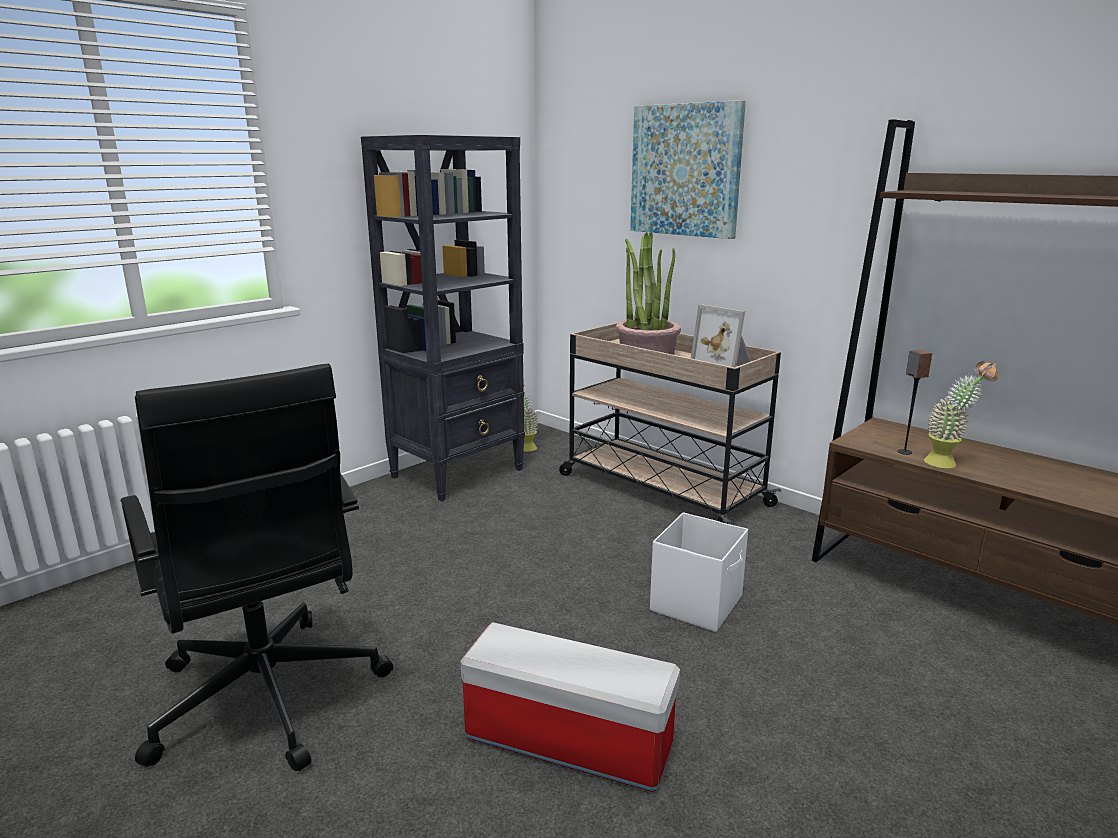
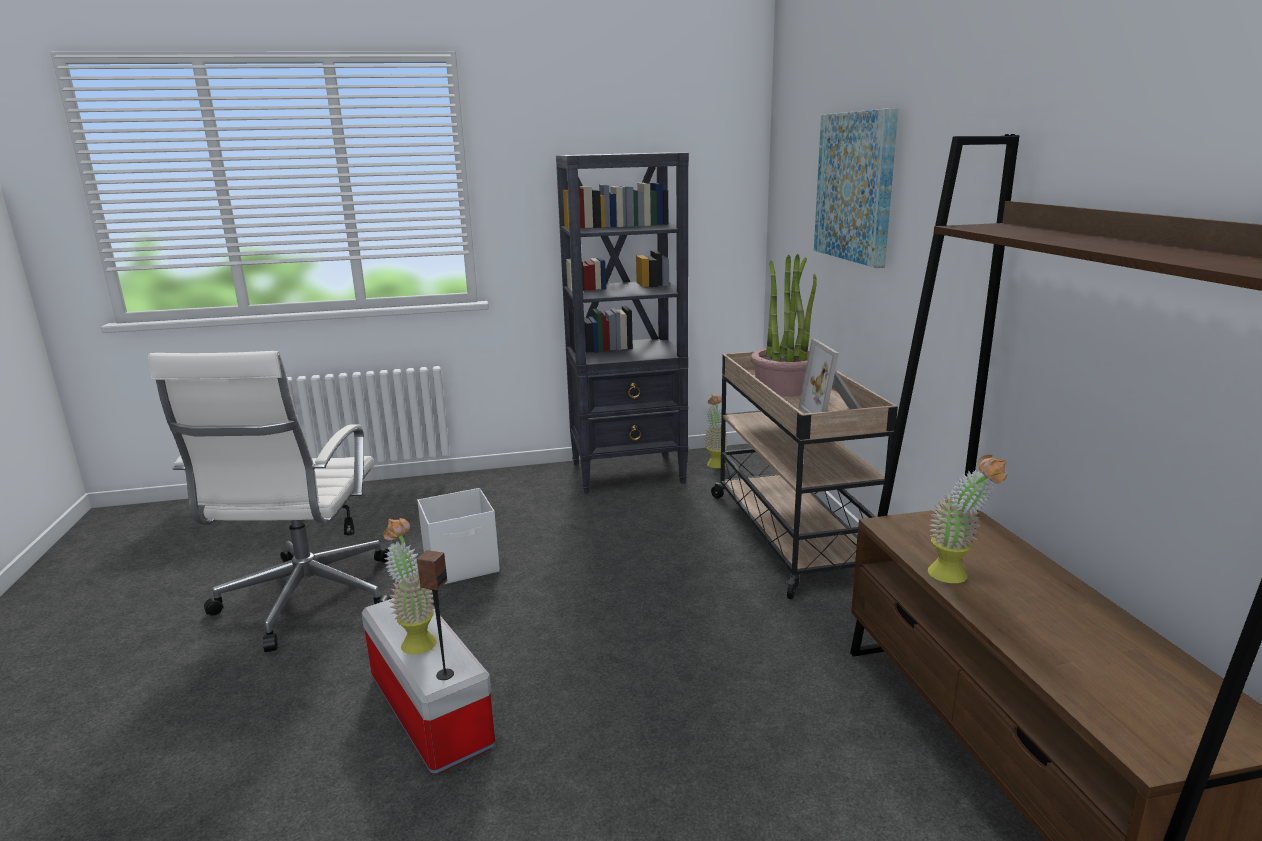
camera: 35 degrees right, 0 degrees up
(268, 700) = (306, 601): black office chair -> white office chair
(568, 664) = (415, 639): none -> potted plant
(697, 603) = (675, 649): white storage box -> white storage box (462, 565)
(904, 452) = (926, 551): speaker -> speaker (444, 674)

